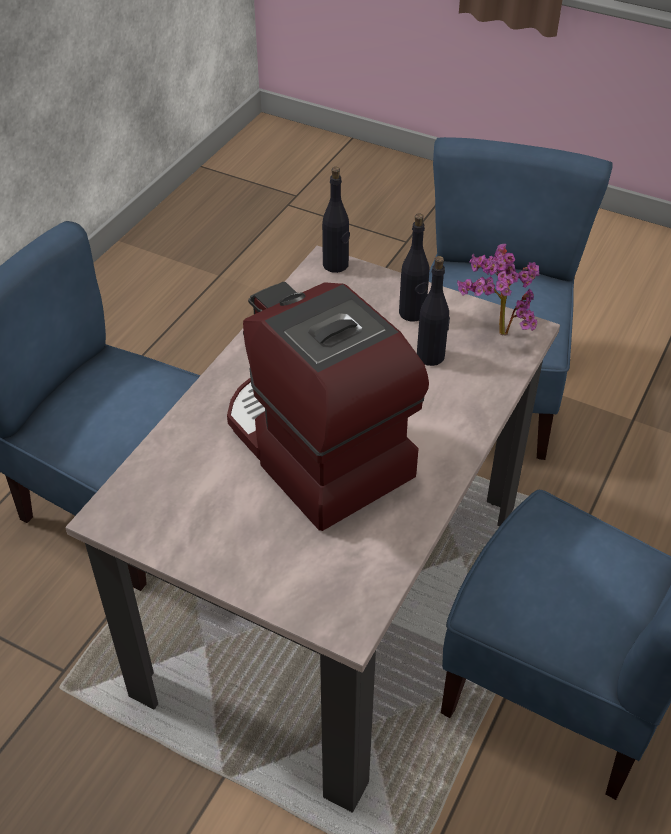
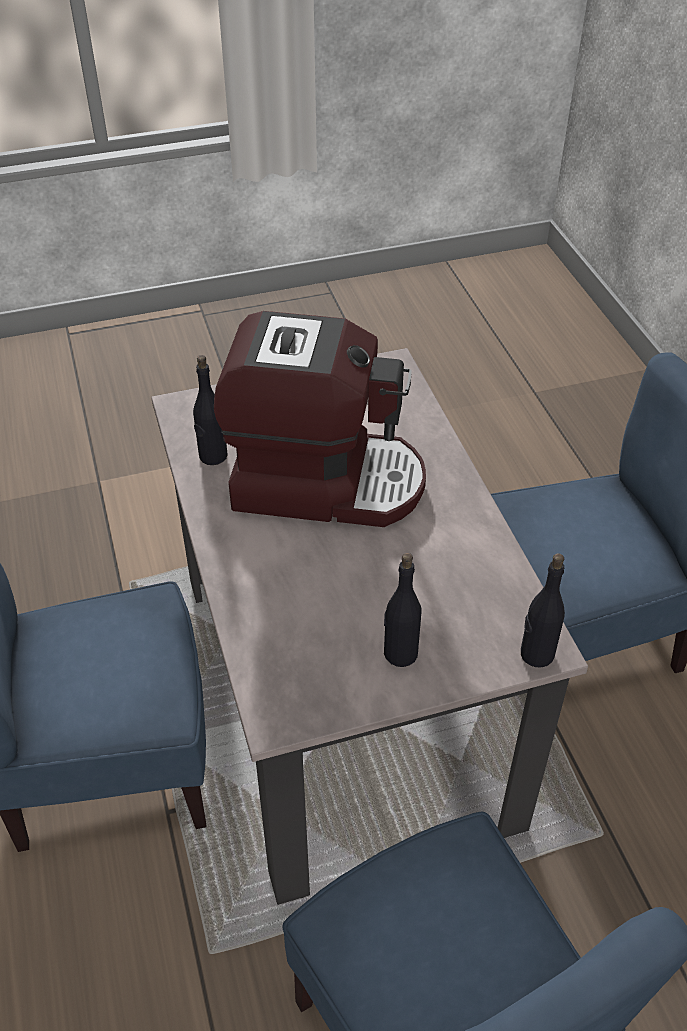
camera: 135 degrees right, 0 degrees up
(431, 356) = (332, 619): black bottle -> black bottle (212, 456)
(495, 333) = (303, 690): potted plant -> none

